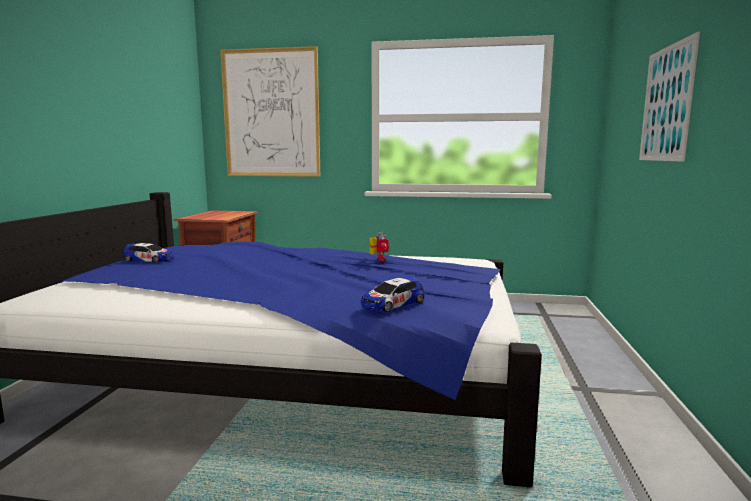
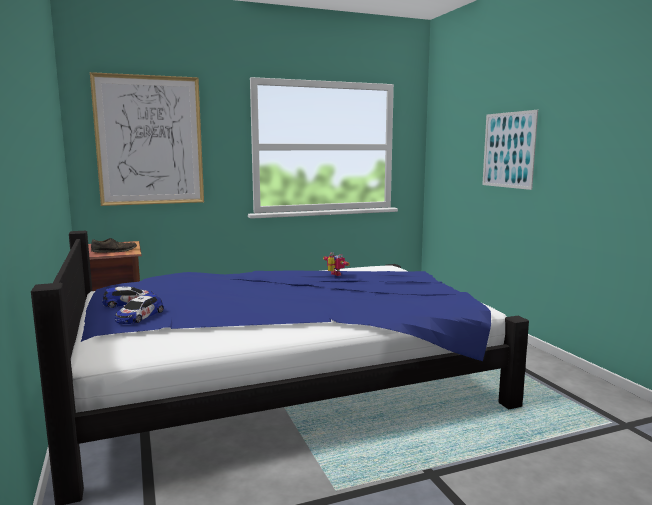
camera: 30 degrees left, 0 degrees up
(214, 216) = (114, 251): none -> brown shoe
(392, 303) = (420, 305): toy car -> toy car (139, 316)

